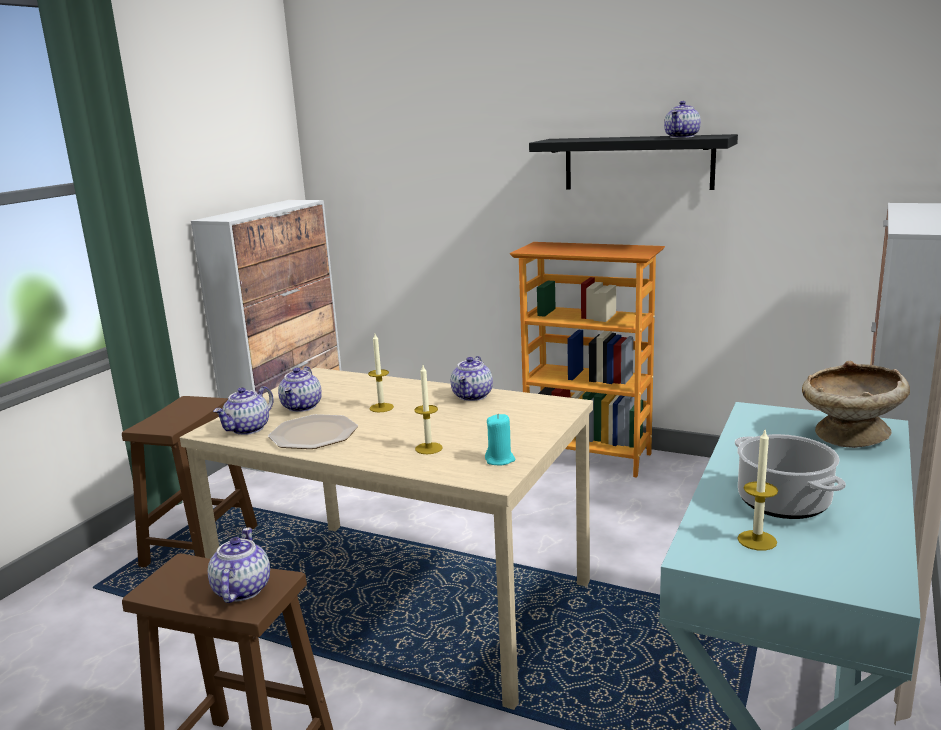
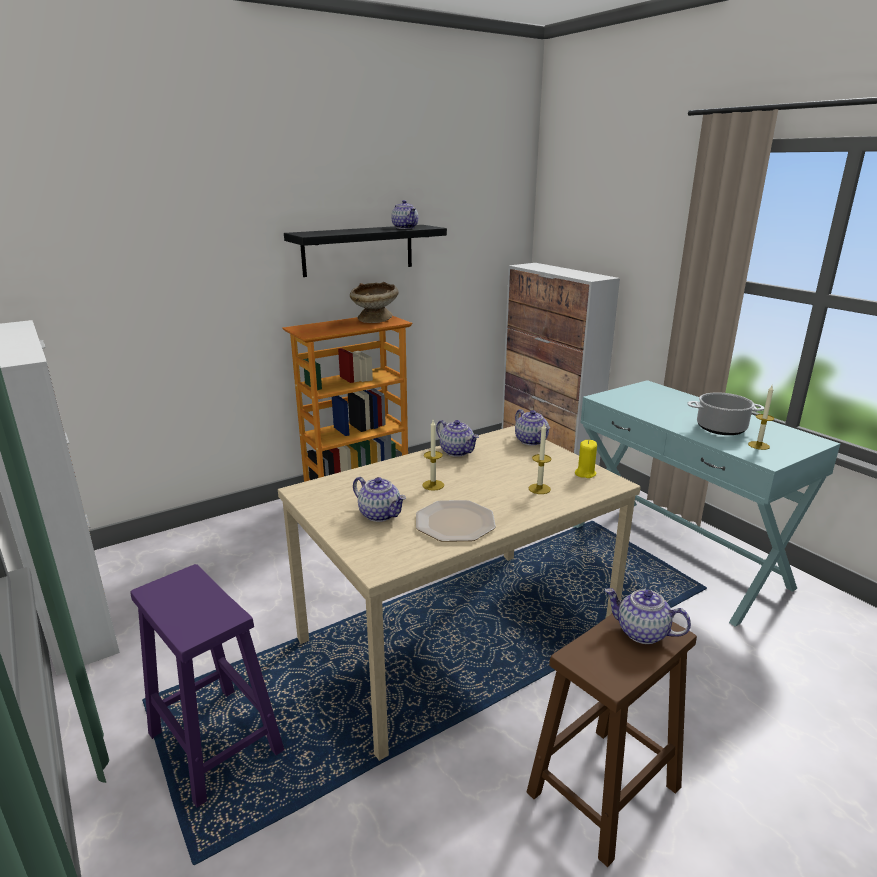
camera: 60 degrees left, 5 degrees up
(201, 544) = (214, 741): brown stool -> purple stool
(248, 429) = (401, 549): teapot -> teapot (531, 441)
(500, 460) = (585, 473): turquoise candle -> yellow candle
(849, 437) = (657, 394): beige bowl -> beige bowl (375, 319)

